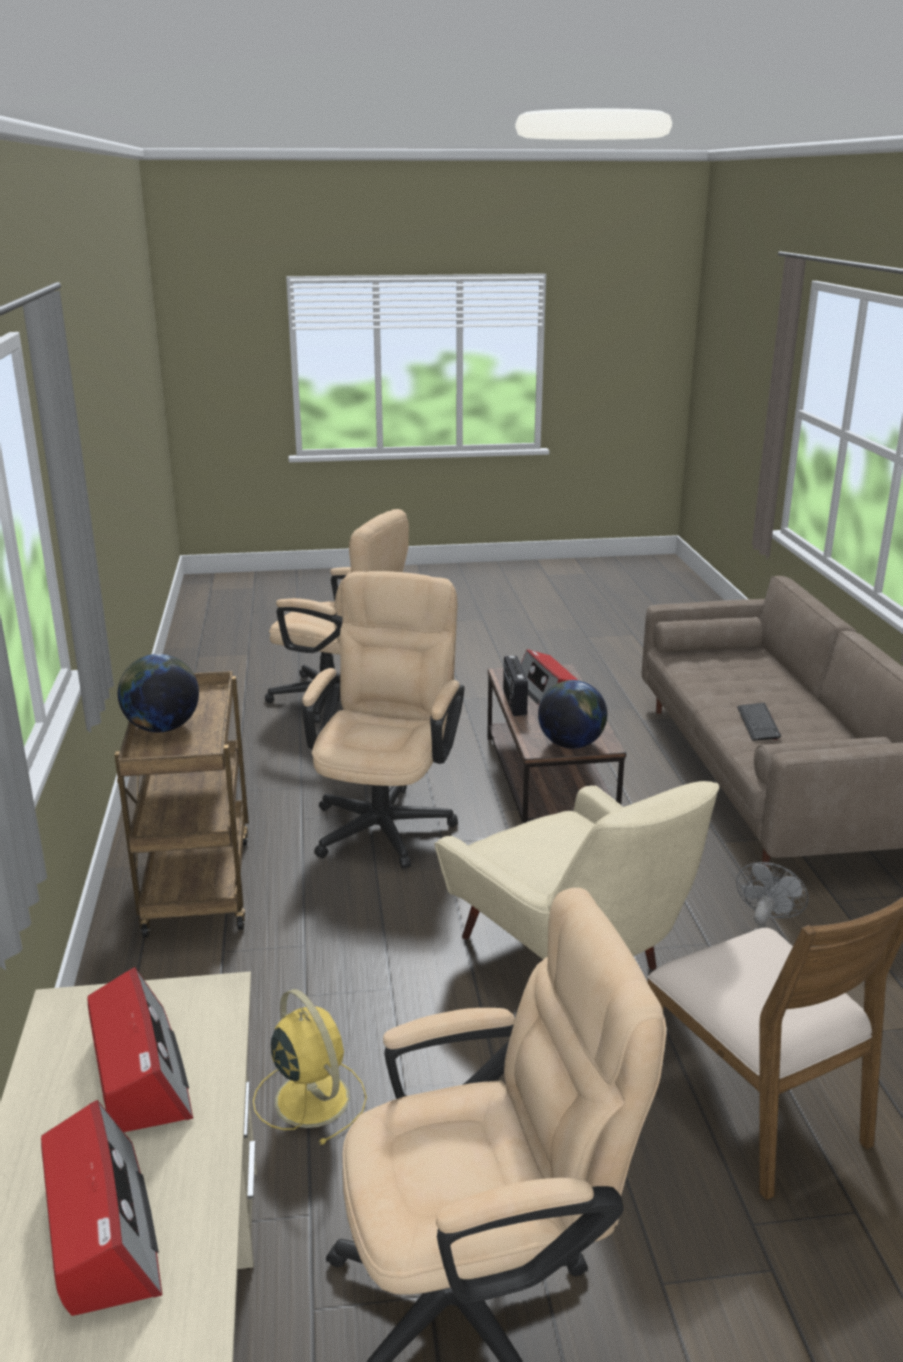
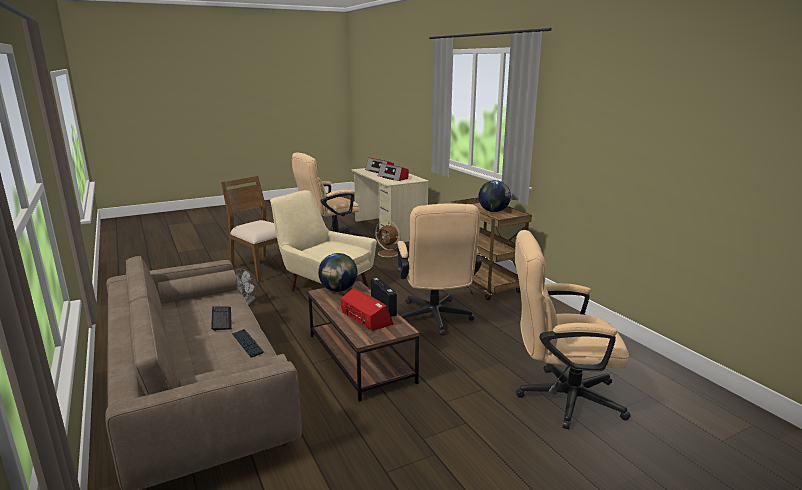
camera: 160 degrees right, 5 degrees down
(310, 1097) = (388, 254): yellow fan -> brown fan
(709, 687) = (247, 343): none -> keyboard

